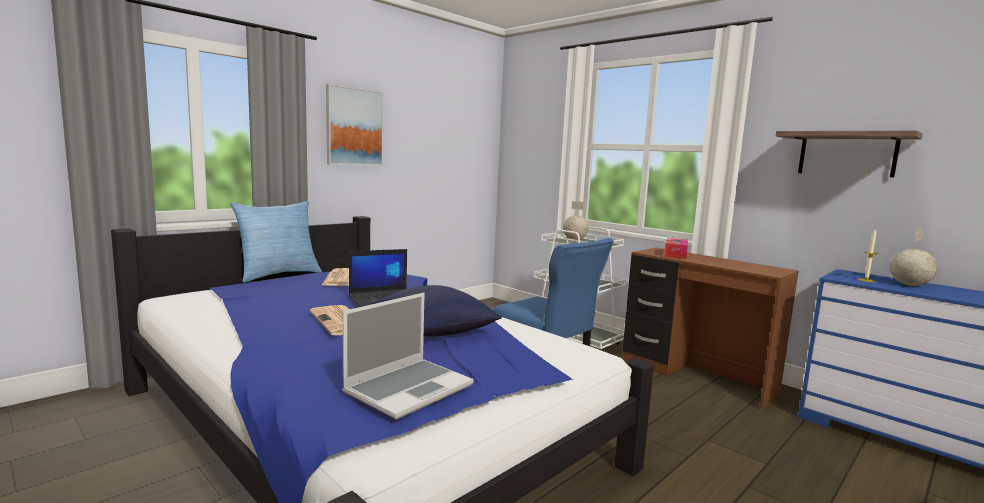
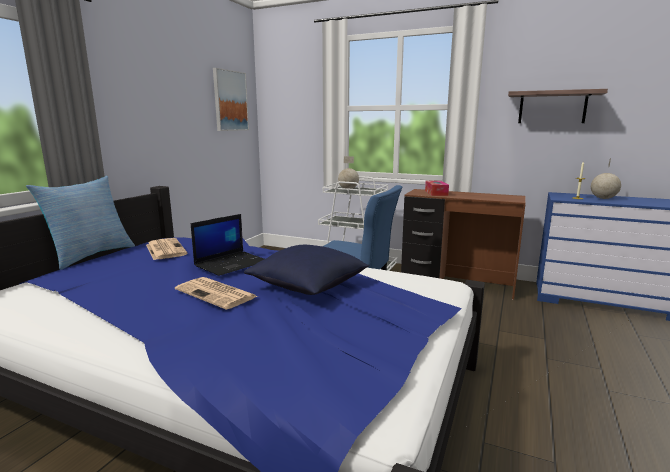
camera: 20 degrees left, 5 degrees up
(354, 127) = (135, 96): picture -> picture (230, 101)
(409, 388) = (356, 347): laptop -> none

